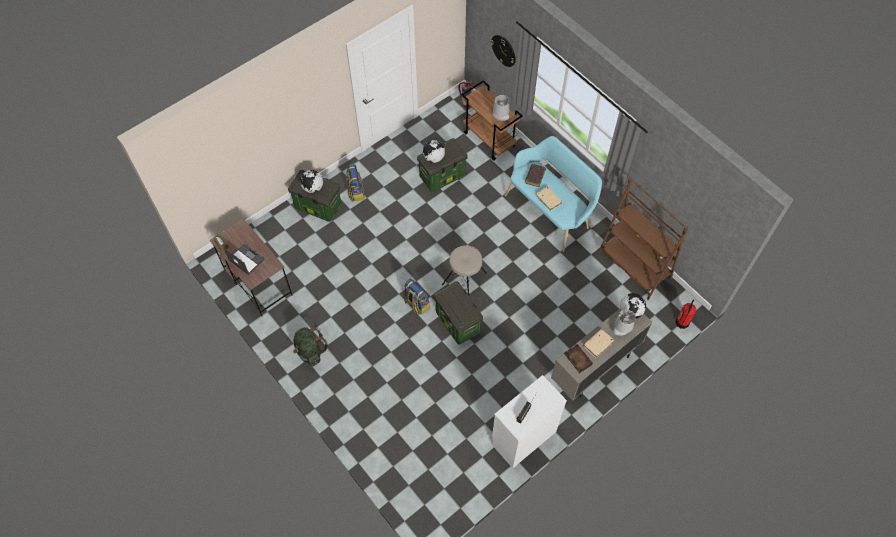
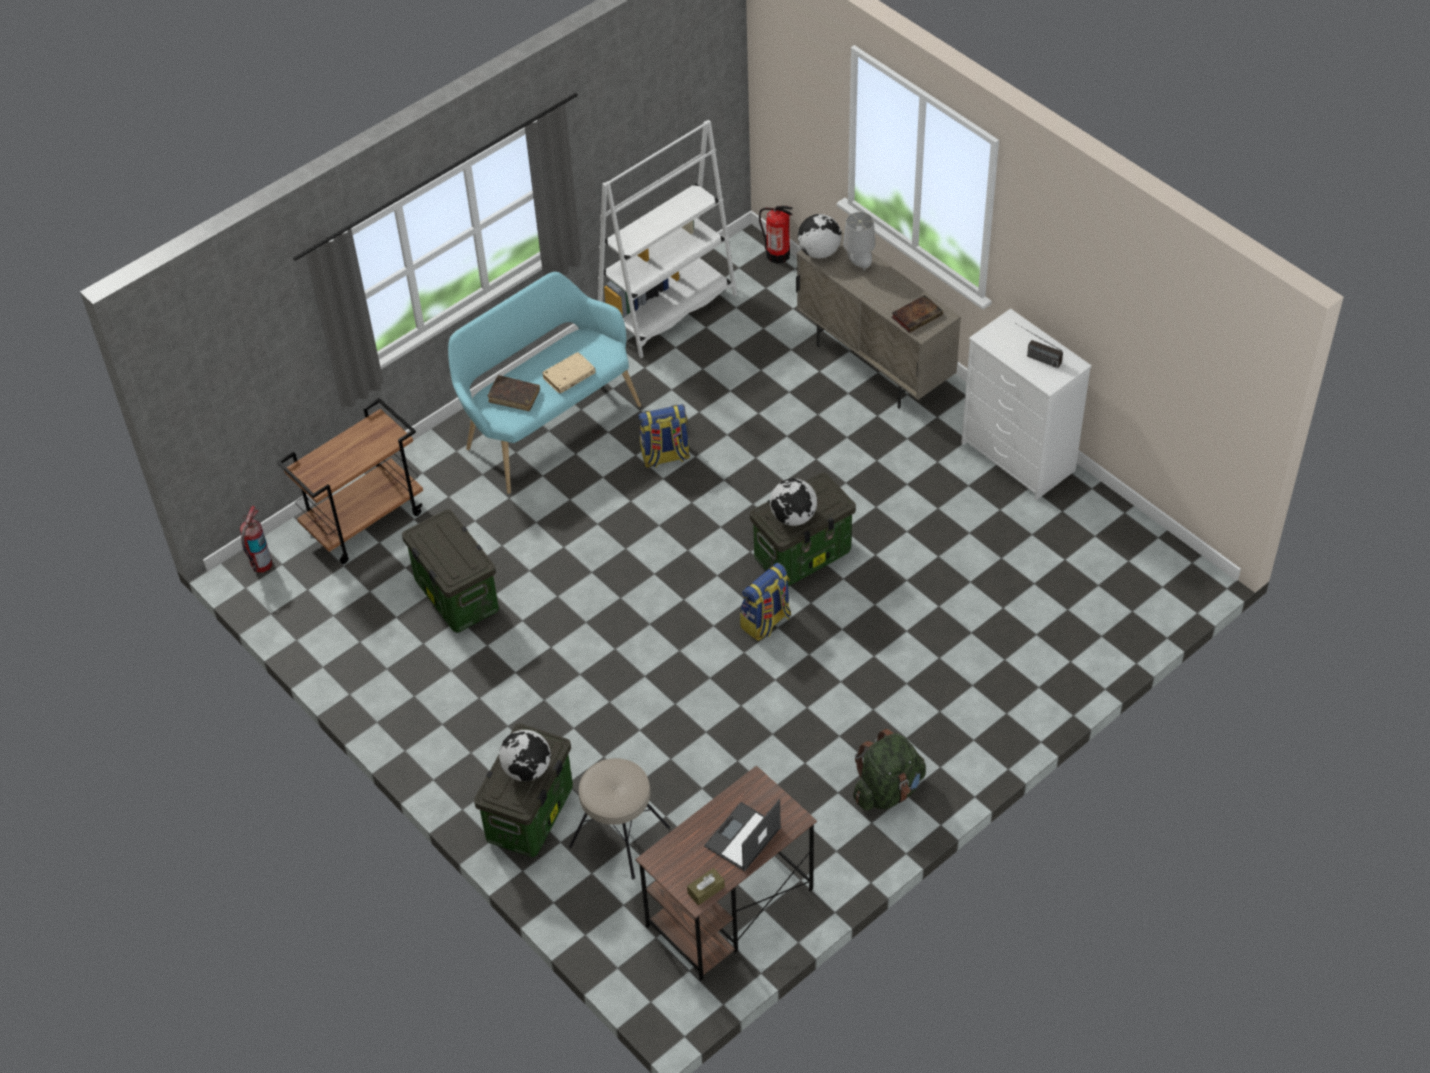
camera: 90 degrees left, 10 degrees down
(355, 191) = (491, 748): backpack -> backpack (665, 456)
(433, 158) = (455, 562): globe -> globe (793, 517)
(465, 279) = (706, 549): beige stool -> beige stool (619, 835)
(500, 119) = (380, 438): grey table lamp -> none
(504, 50) = (269, 365): wall clock -> none
(598, 344) = (886, 292): beige book -> none
(634, 266) = (667, 310): brown bookcase -> white bookcase

